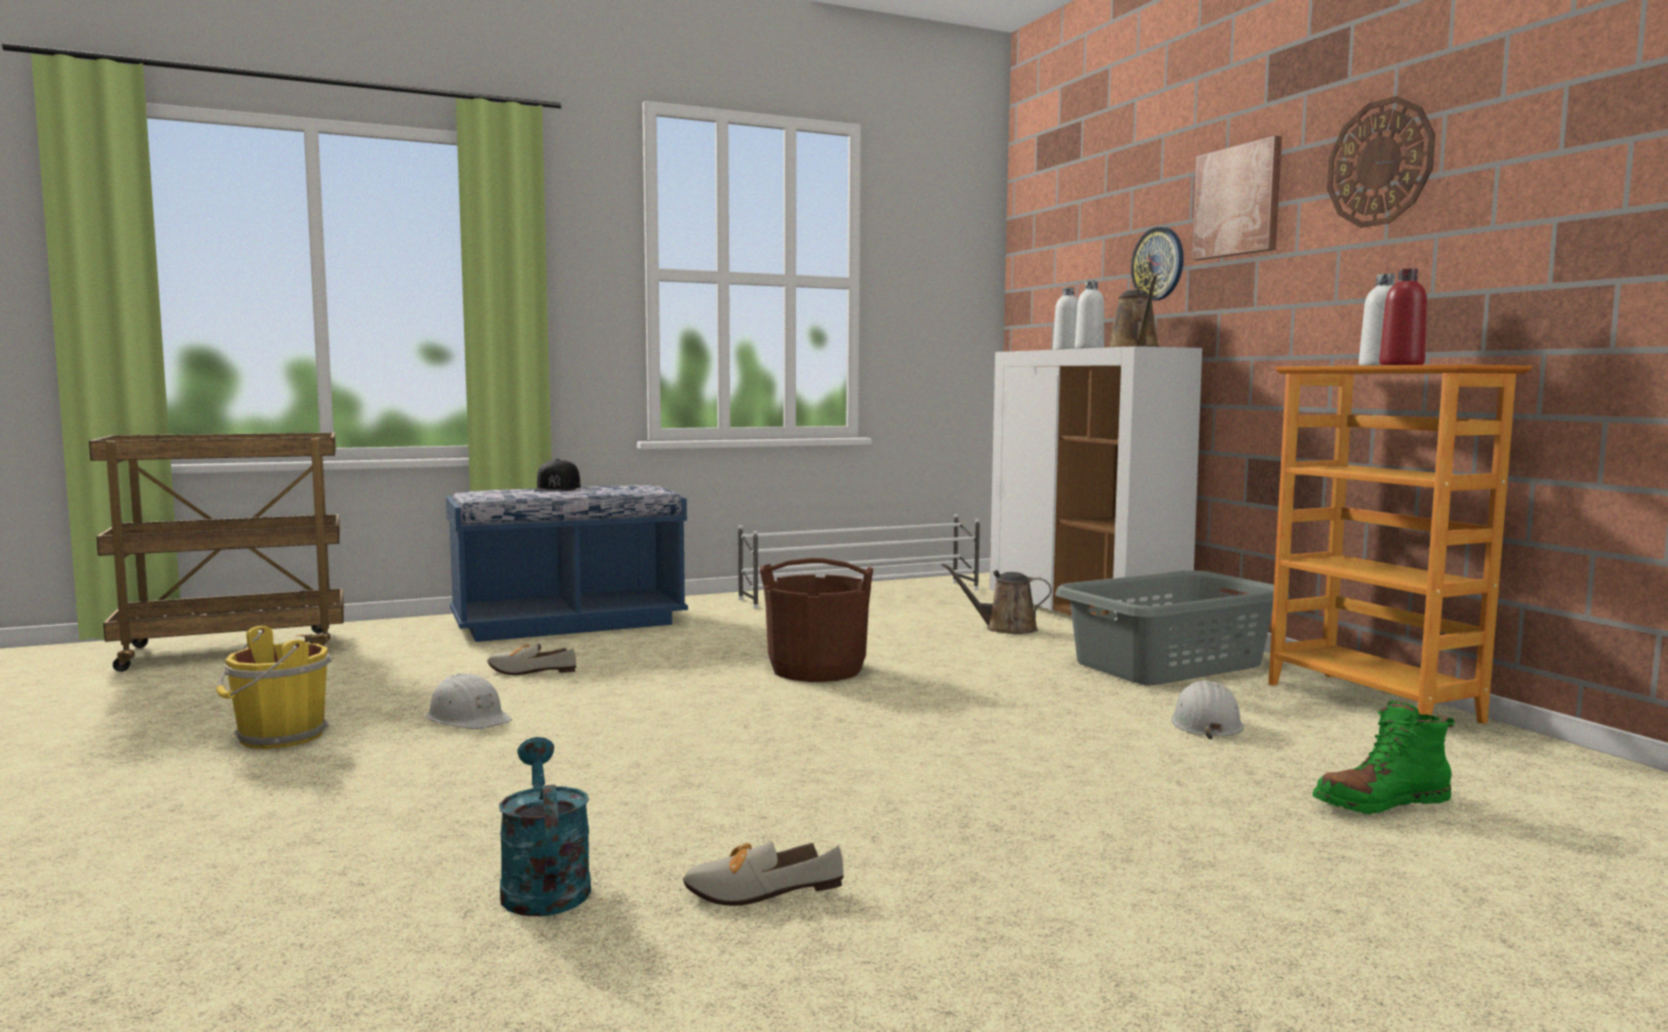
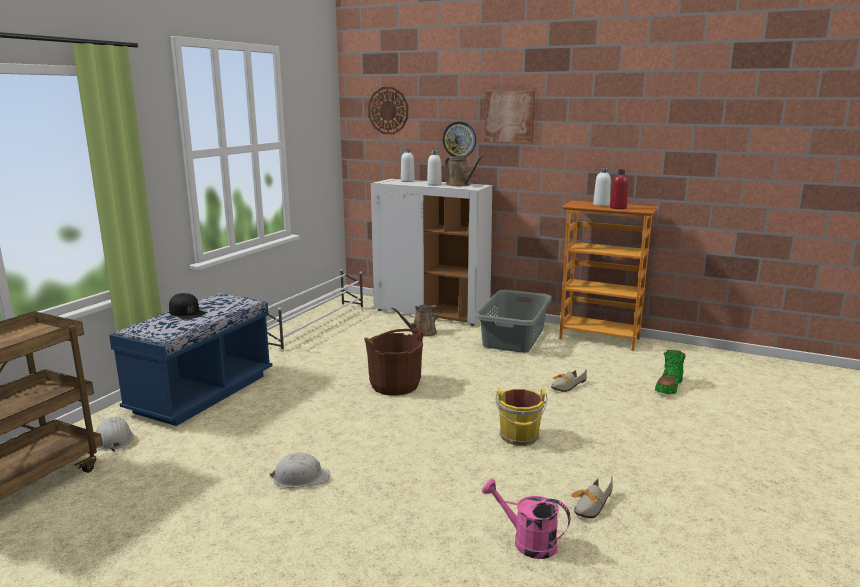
camera: 40 degrees left, 10 degrees up
(278, 737) = (226, 534): yellow bucket -> yellow bucket (519, 437)
(528, 671) = (259, 436): shoe -> shoe (565, 386)
(543, 885) = (527, 542): turquoise watering can -> pink watering can
(1205, 724) = (574, 367): white hard hat -> white hard hat (113, 439)
(1380, 163) = (587, 113): wall clock -> wall clock (388, 110)

